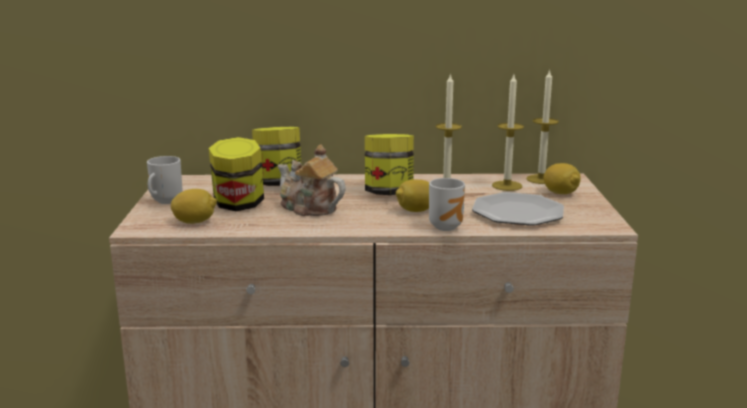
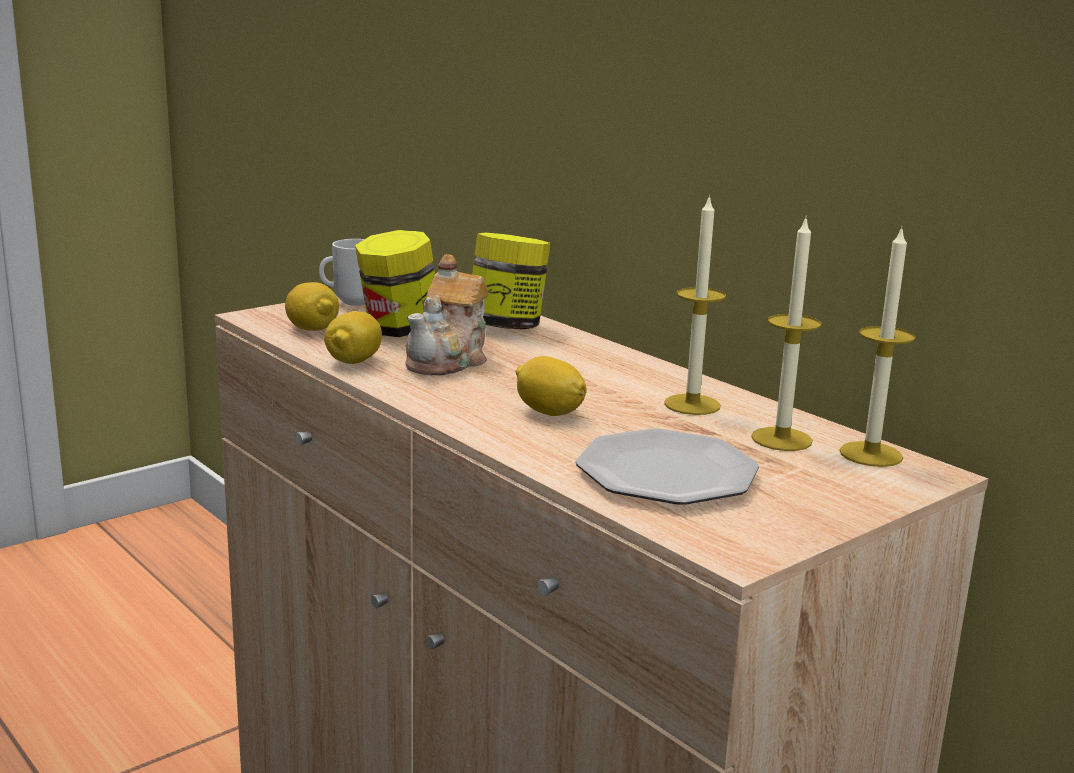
camera: 50 degrees right, 0 degrees up
(309, 208) = (449, 361): teapot -> teapot turned 150 degrees counterclockwise
(389, 193) = (588, 382): jar -> none
(447, 226) = (519, 444): mug -> none
(560, 193) = (831, 482): lemon -> lemon (354, 362)

